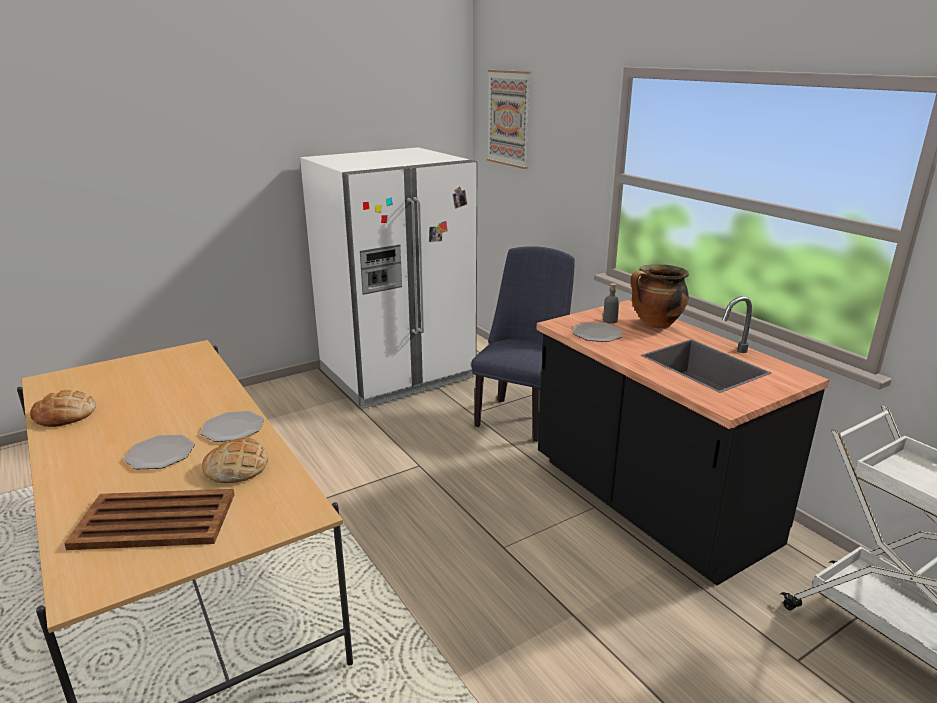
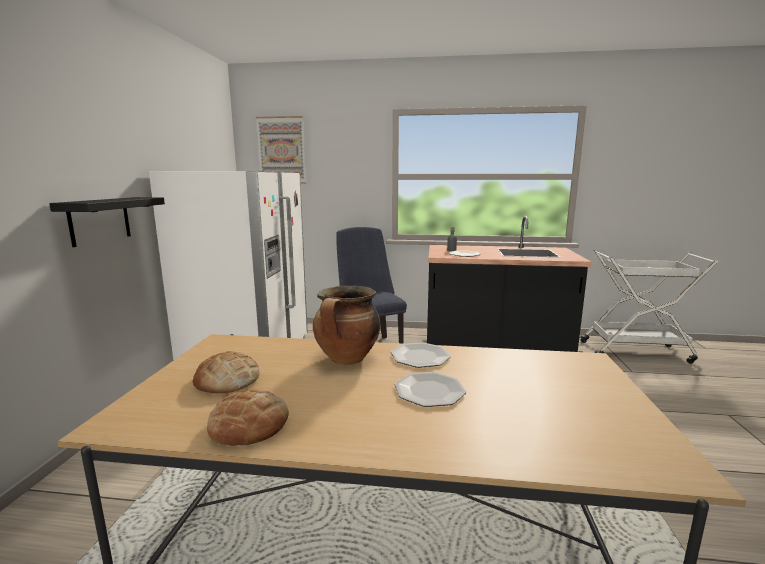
camera: 50 degrees left, 10 degrees down
(153, 520) = (560, 414): brown tray -> none
(234, 208) = (100, 220): none -> black shelf
(237, 467) = (493, 367): bread -> bread (227, 380)
(655, 324) = (470, 248): cooking pot -> cooking pot (347, 360)

